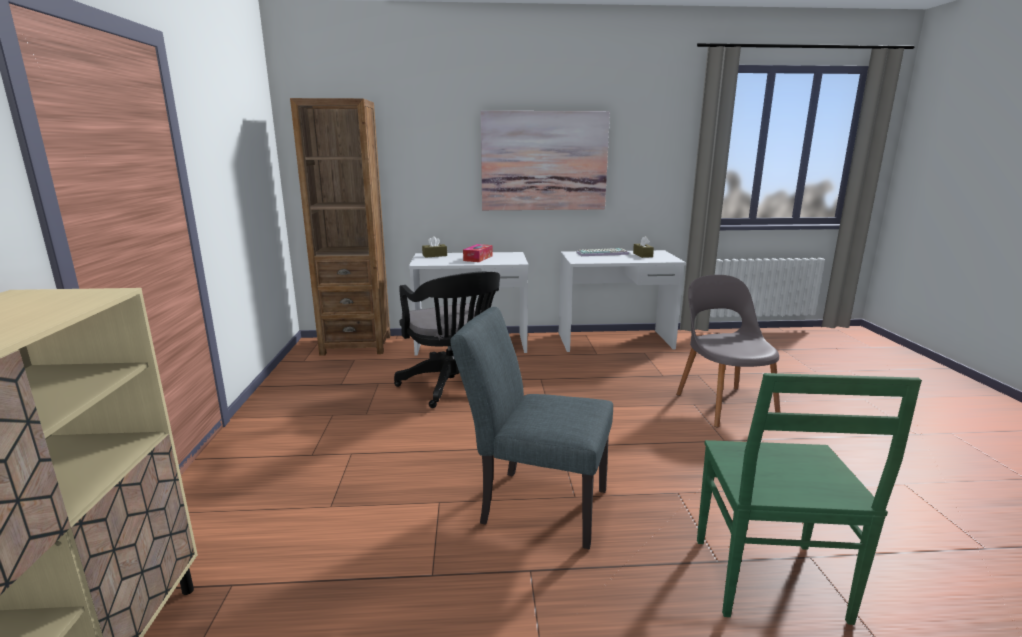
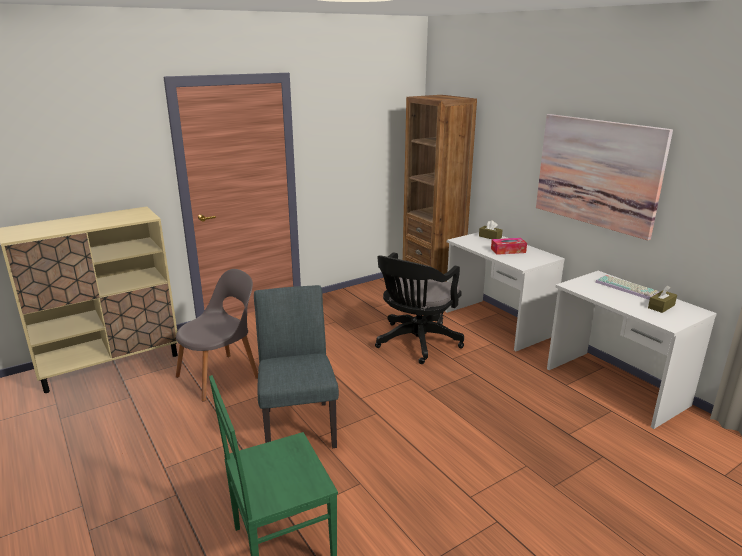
camera: 60 degrees right, 5 degrees up
(724, 404) = (550, 486): grey chair -> grey chair (221, 375)

